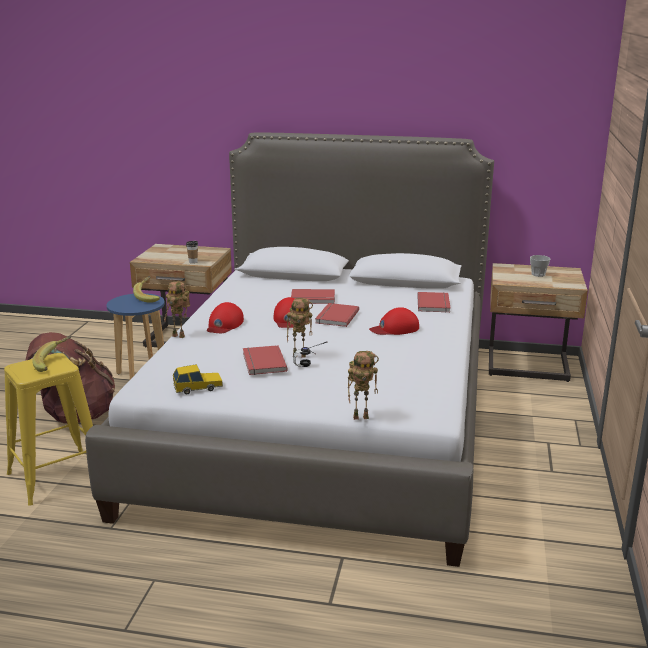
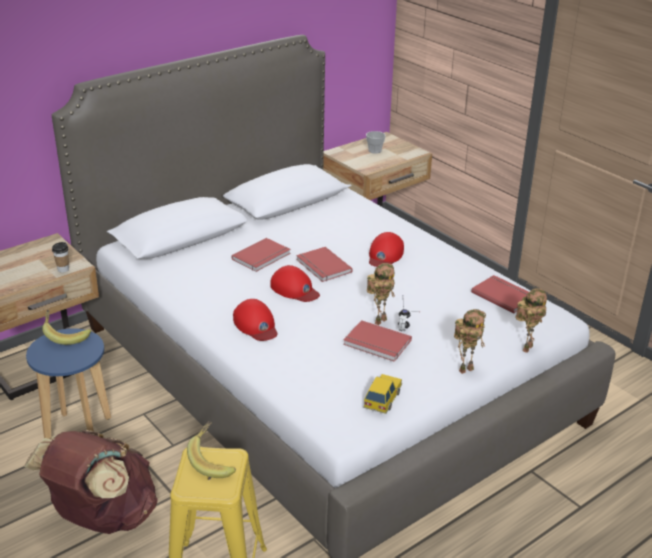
camera: 50 degrees left, 10 degrees up
(180, 336) = (246, 359): toy robot -> toy robot (466, 369)
(435, 304) = (359, 215): red book -> red book (503, 295)

